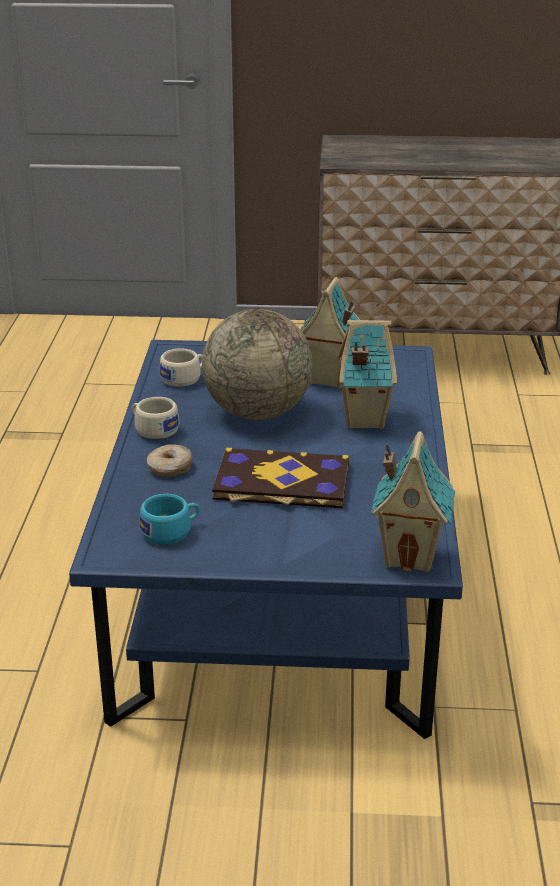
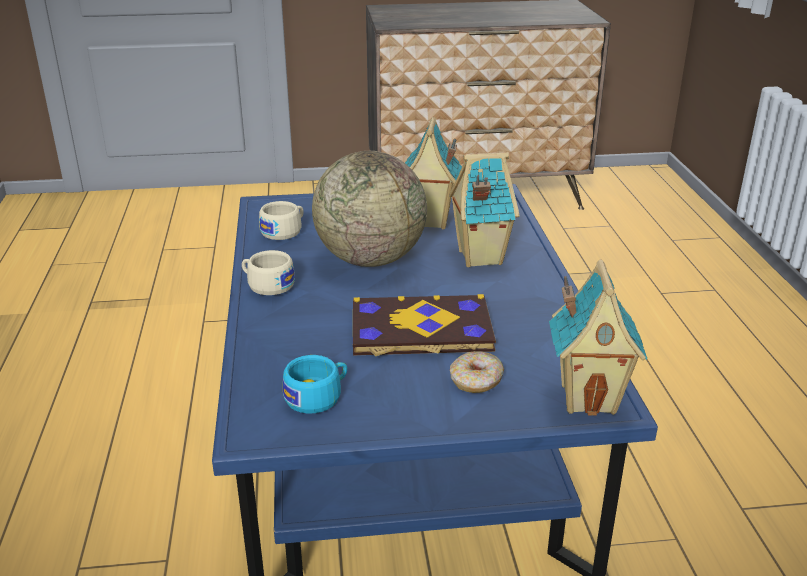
camera: 10 degrees left, 0 degrees up
(170, 468) = (296, 325): donut -> donut (476, 381)

